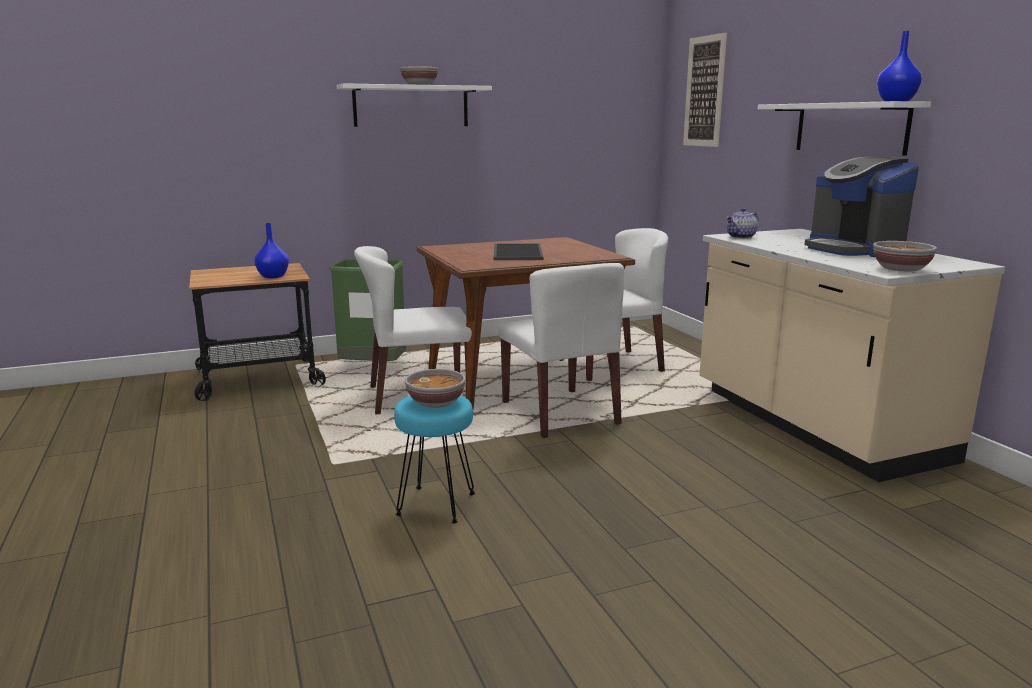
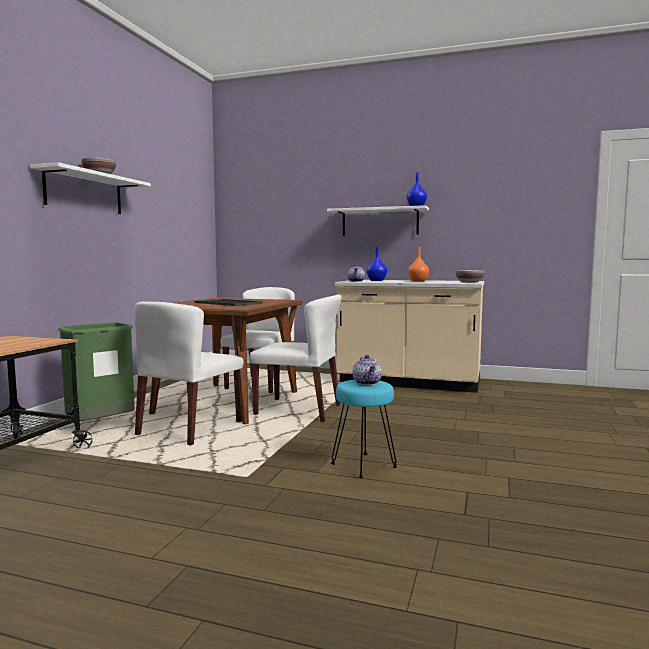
camera: 50 degrees left, 10 degrees down
(273, 276) = (34, 342): blue vase -> blue vase (376, 280)
(436, 402) = (367, 383): bowl -> teapot
(704, 91) = (256, 203): picture -> none
(854, 249) = (418, 281): coffee machine -> orange vase

